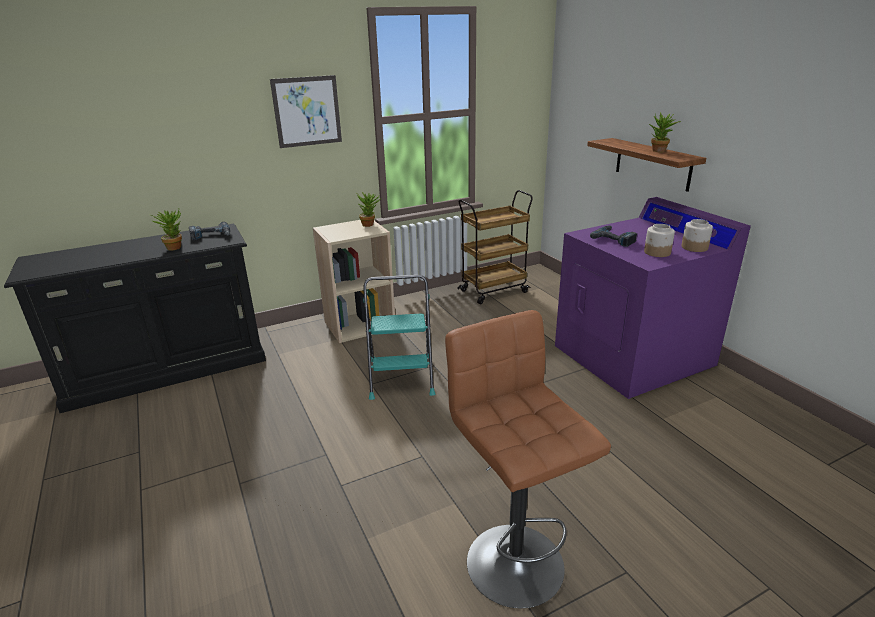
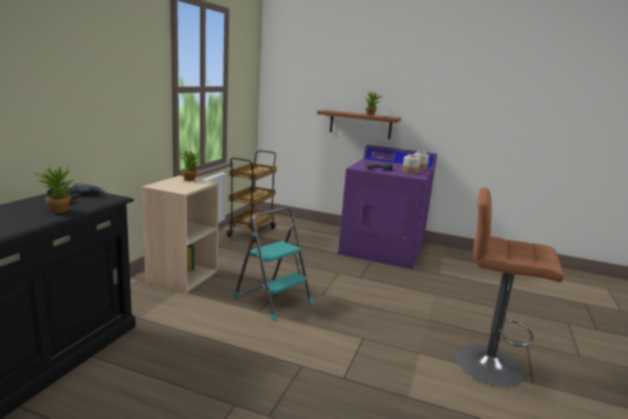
camera: 45 degrees left, 10 degrees down
(307, 111) = (130, 75): picture -> none

